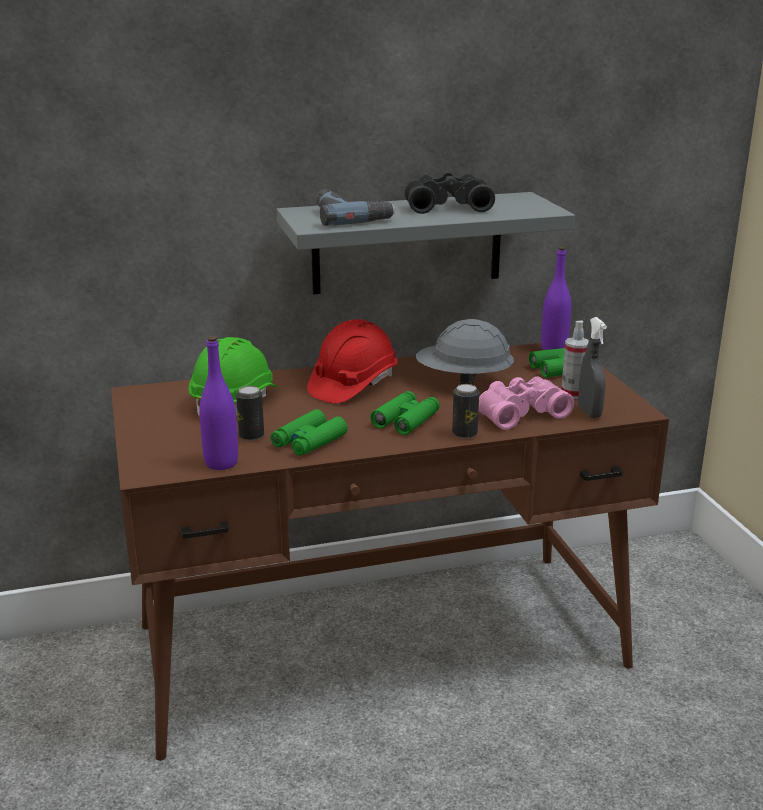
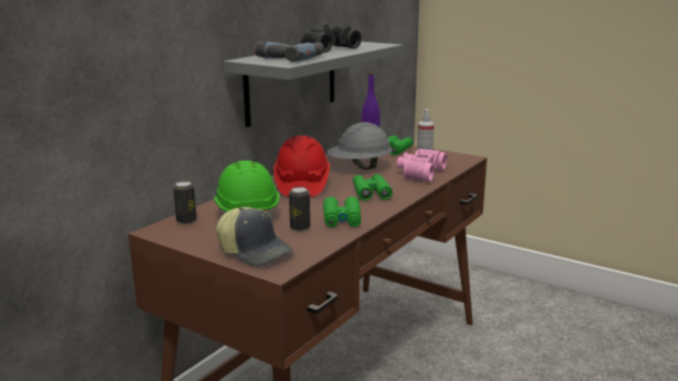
camera: 40 degrees left, 5 degrees down
(165, 446) = (255, 251): none -> cap
(221, 463) = (315, 247): purple bottle -> none
(464, 434) = (415, 189): can -> can (186, 220)
(589, 412) = (449, 164): grey spray bottle -> none

